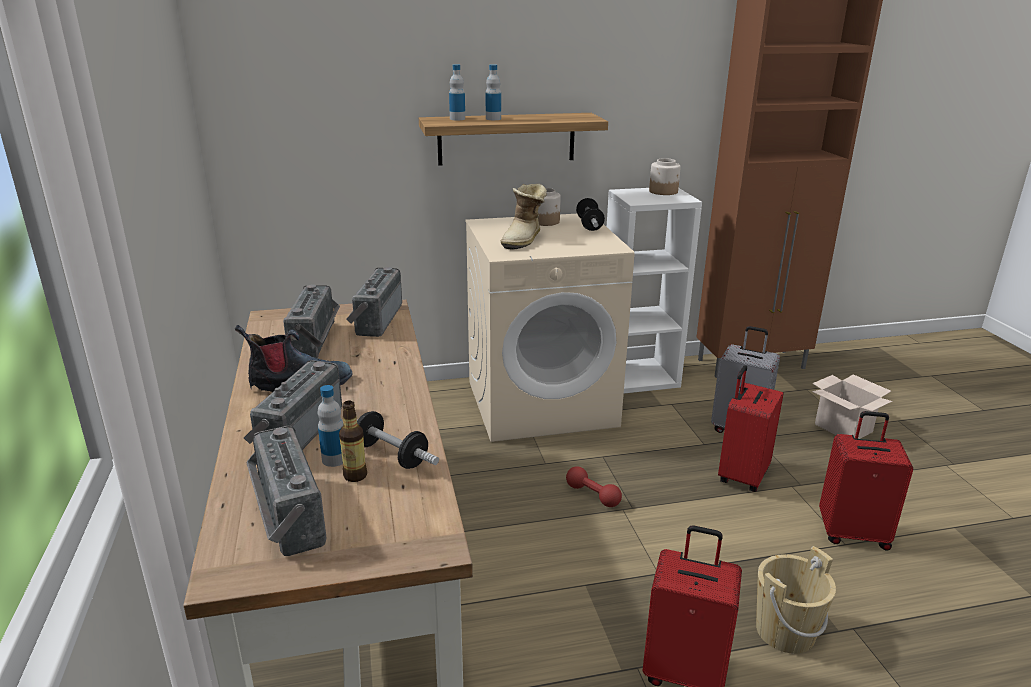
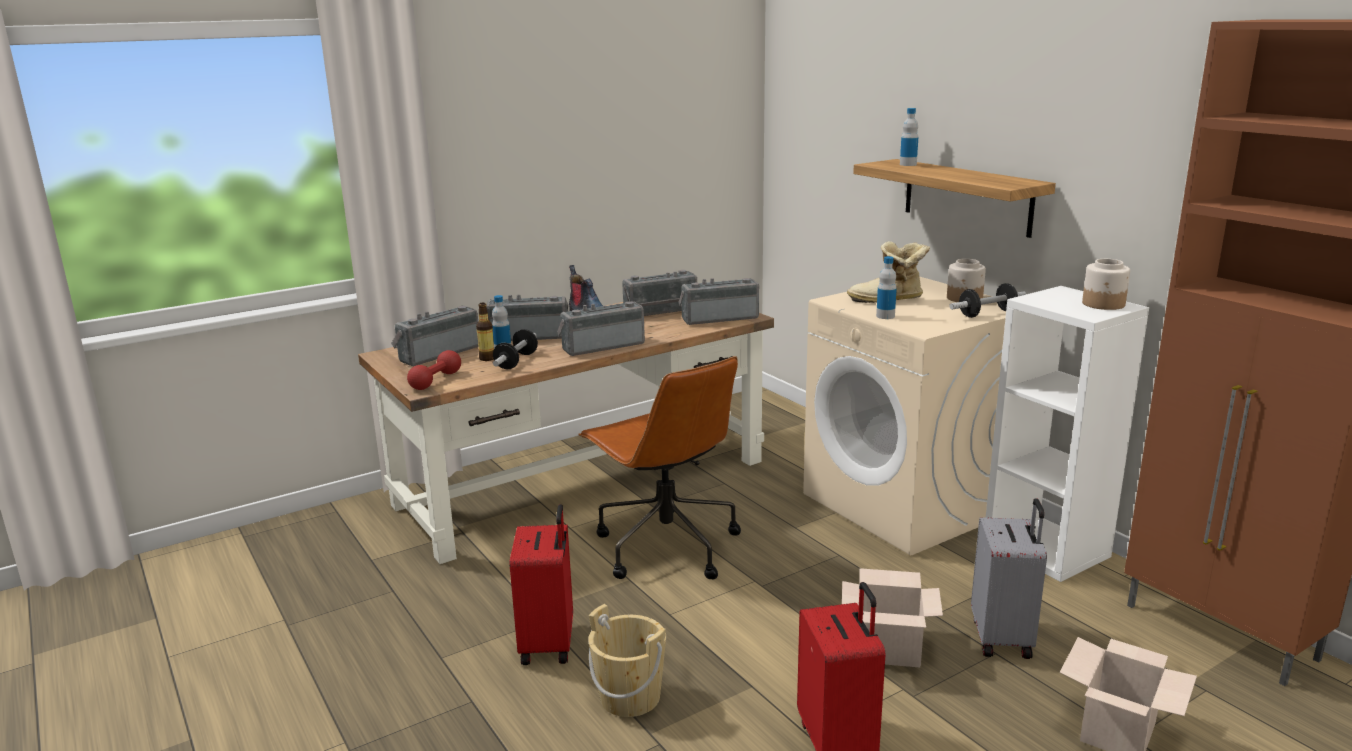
camera: 70 degrees right, 5 degrees down
(393, 392) = (602, 346): none -> radio
(493, 119) = (932, 169): bottle -> bottle (885, 316)
(534, 545) = (665, 546): none -> brown office chair
(592, 495) = (764, 561): red dumbbell -> red dumbbell (436, 381)
(741, 476) = (889, 648): red suitcase -> cardboard box

